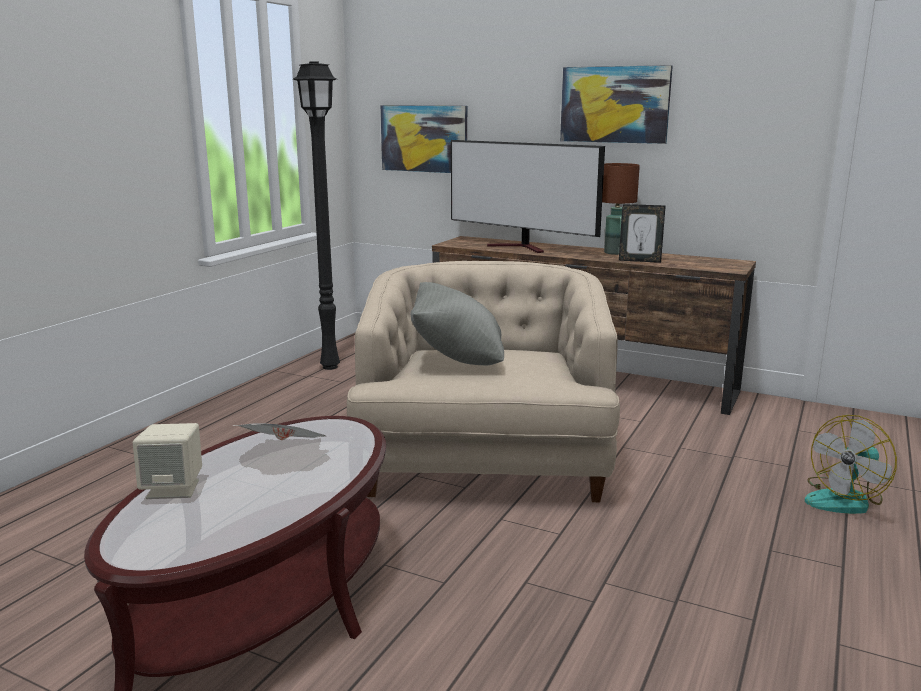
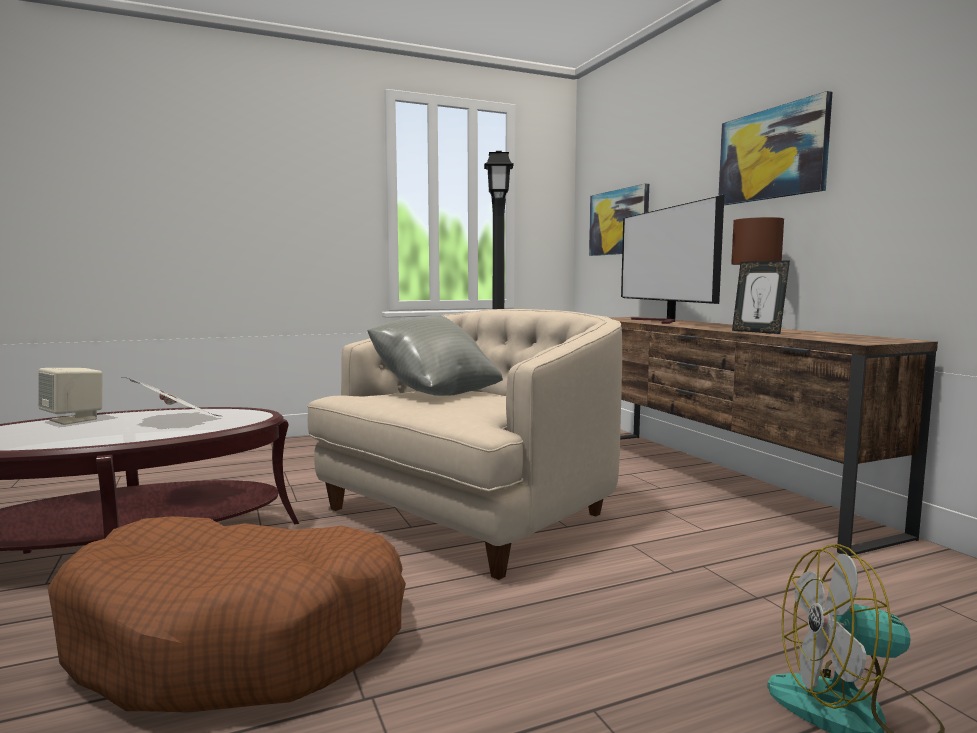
camera: 40 degrees right, 10 degrees down
(540, 612) = (241, 639): none -> brown dog bed

